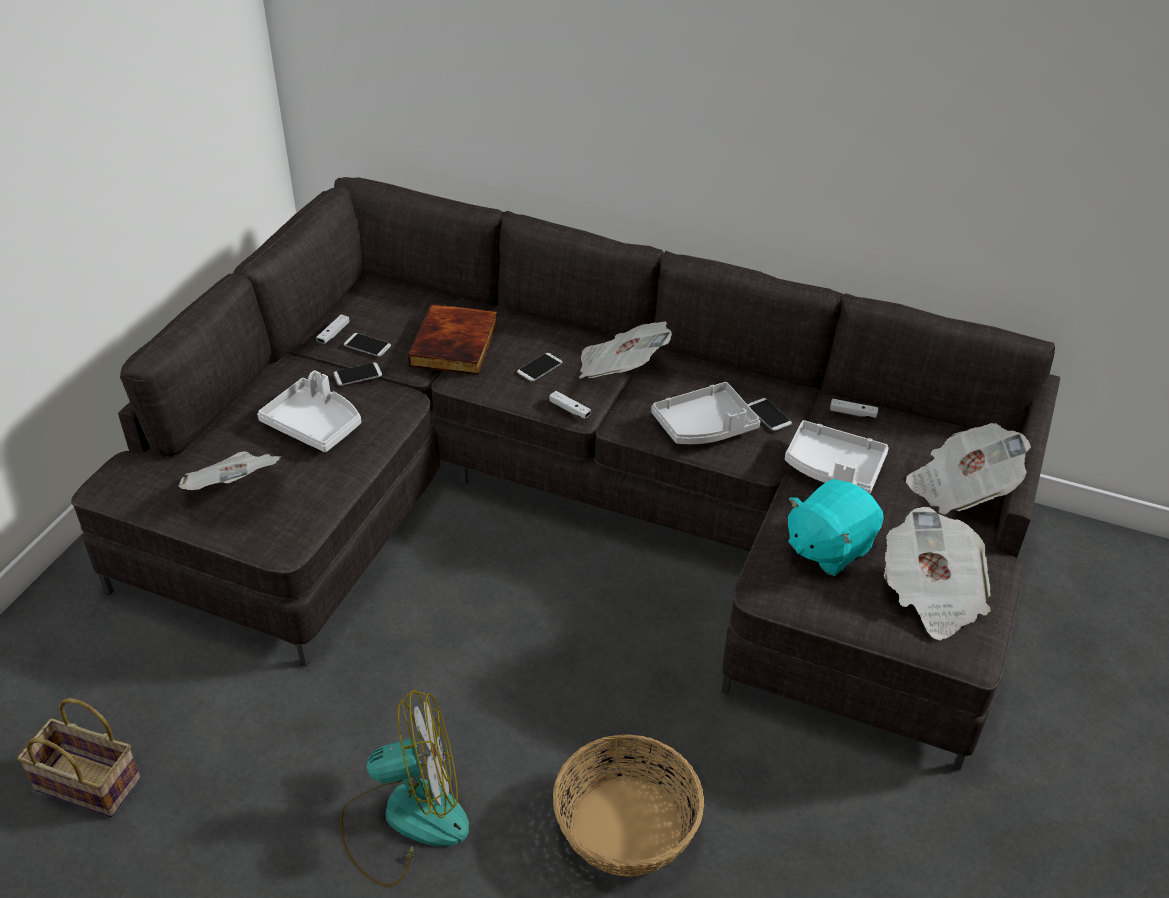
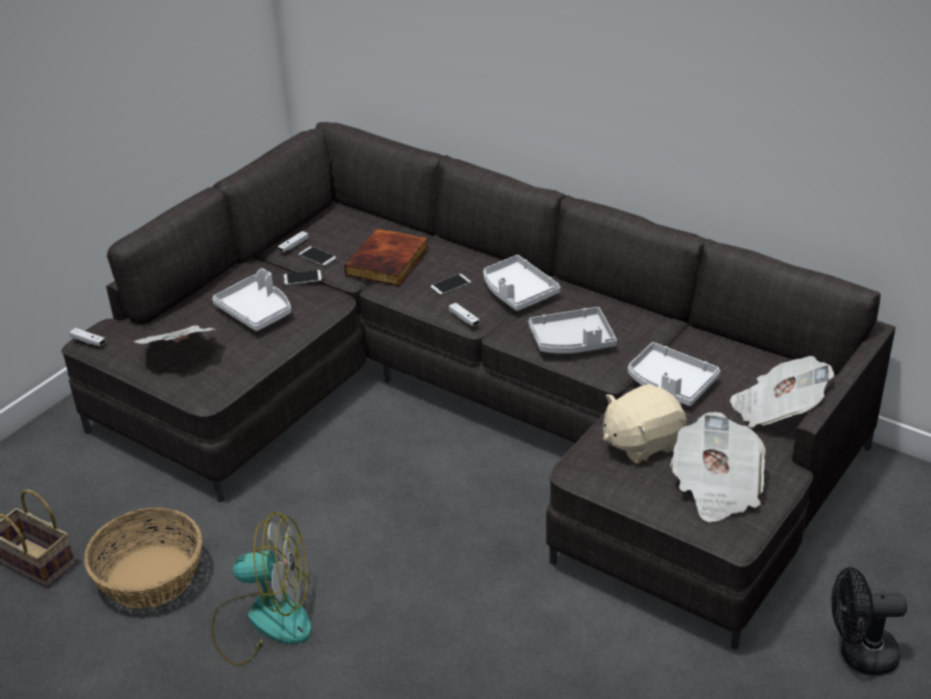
camera: 15 degrees right, 5 degrees down
(620, 370) = (517, 292): newspaper -> white tray
(625, 826) = (435, 650): basket -> basket (150, 576)
(768, 415) = (631, 338): phone -> none
(828, 547) = (641, 443): turquoise plush toy -> beige plush toy
(853, 413) = (706, 343): white game controller -> white game controller (88, 341)
(1089, 756) = (859, 655): none -> black fan

